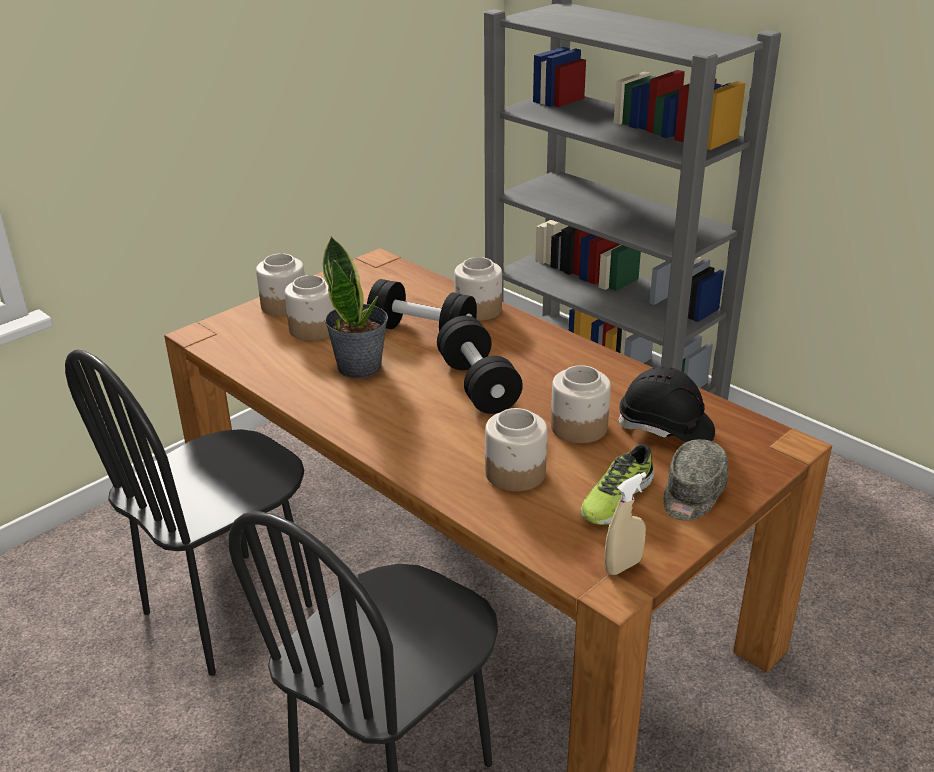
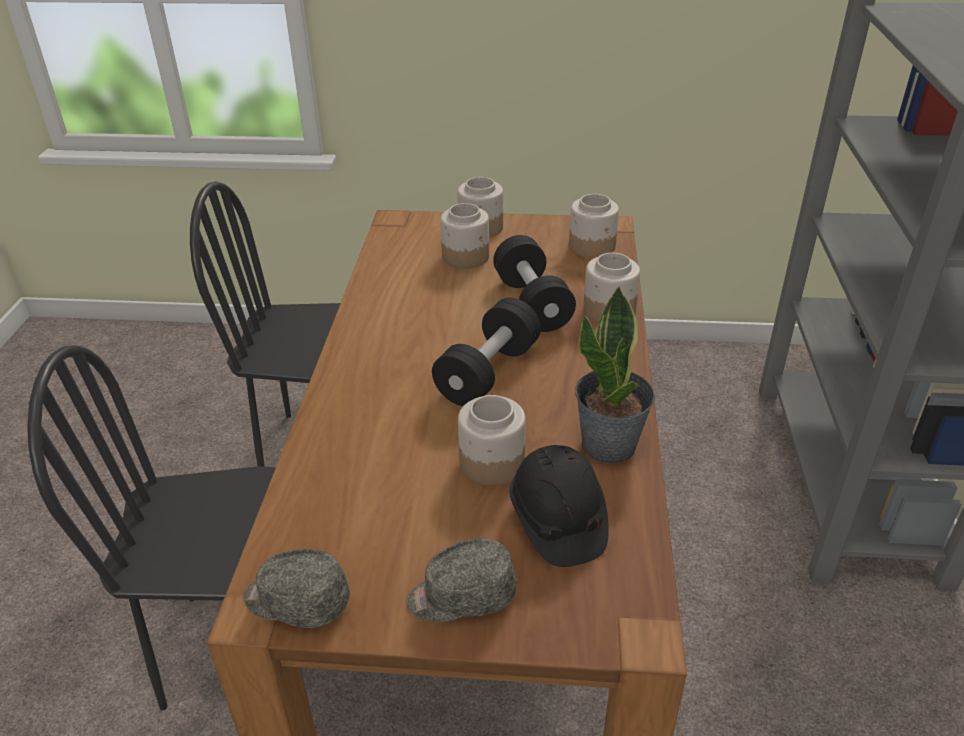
camera: 50 degrees right, 5 degrees up
(360, 366) = (441, 304): potted plant -> potted plant (609, 445)
(516, 473) = (378, 462): jar -> jar (592, 247)
(615, 498) = (400, 544): shoe -> none
(623, 566) = (296, 601): beige spray bottle -> grey cap

